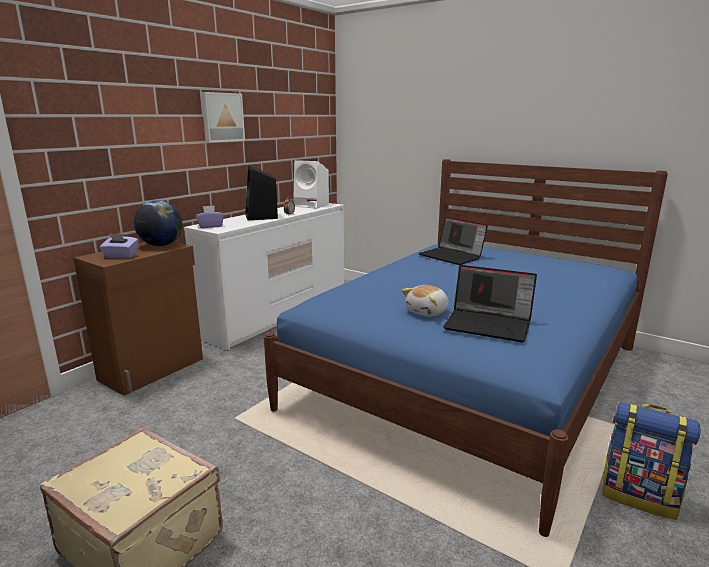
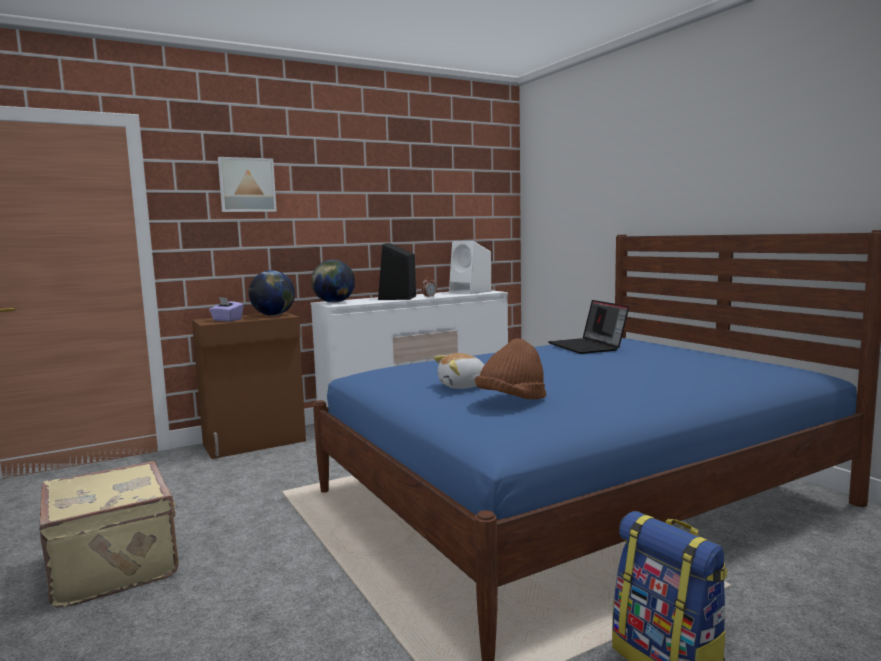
camera: 25 degrees right, 10 degrees down
(210, 226) = (334, 302): purple tissue box -> globe
(222, 117) = (364, 194): picture -> picture (247, 185)
(489, 324) = (511, 401): laptop -> brown hat

